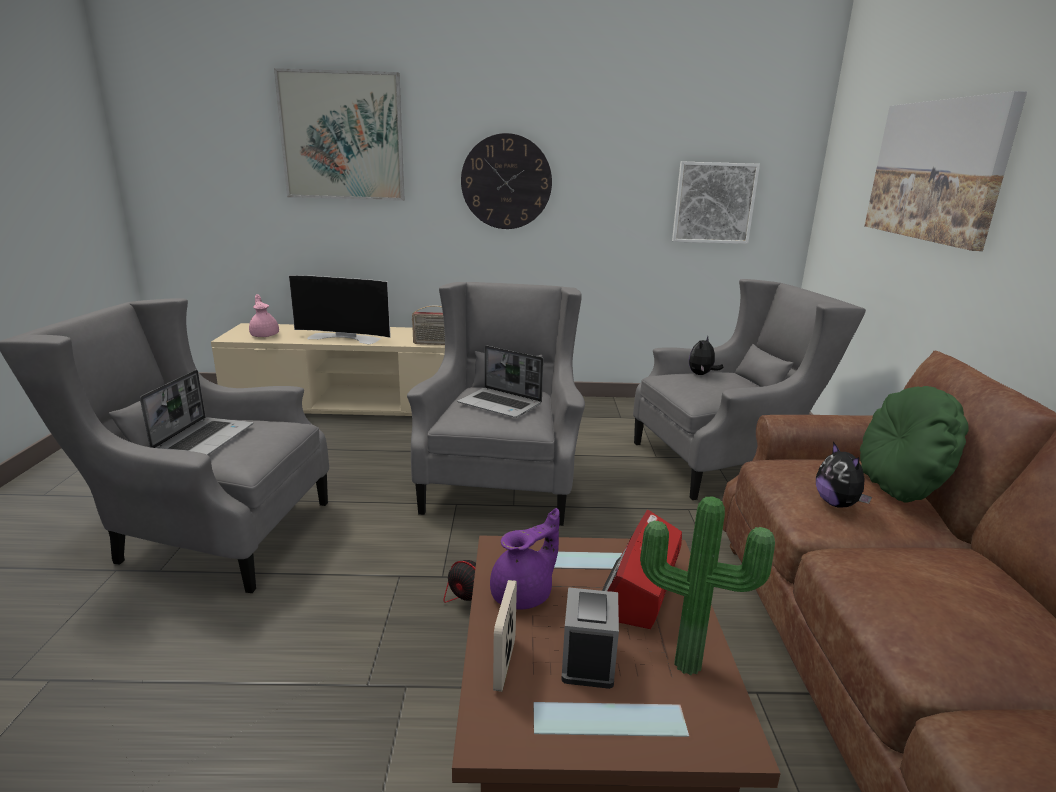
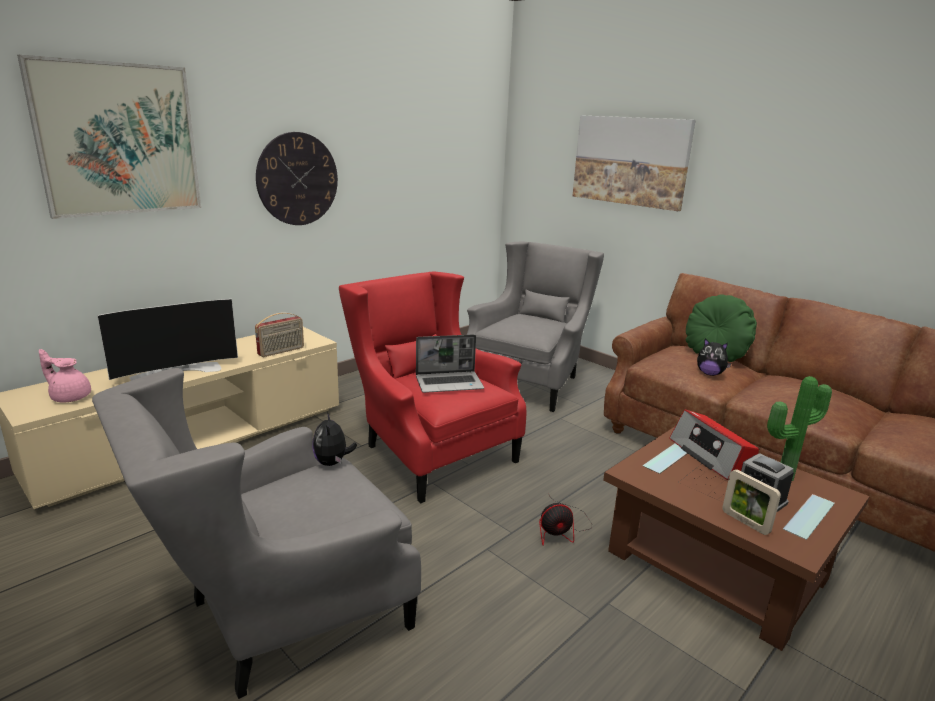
camera: 45 degrees left, 0 degrees up
(204, 438) = (297, 509): laptop -> none
(502, 479) = (429, 450): grey armchair -> red armchair
(524, 594) = (685, 488): purple teapot -> none
(701, 374) = (510, 320): plush toy -> plush toy (332, 463)
(714, 203) = (449, 184): picture -> none

